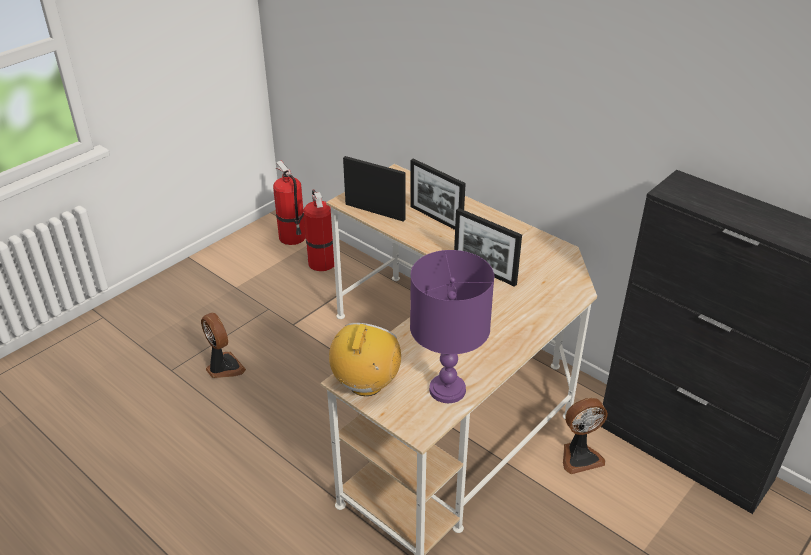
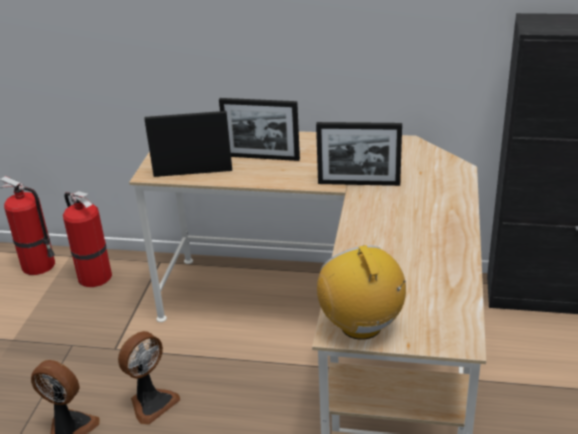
camera: 30 degrees left, 5 degrees down
(447, 390) = (444, 295): purple table lamp -> none
(579, 456) = (499, 340): fan -> fan (151, 402)

